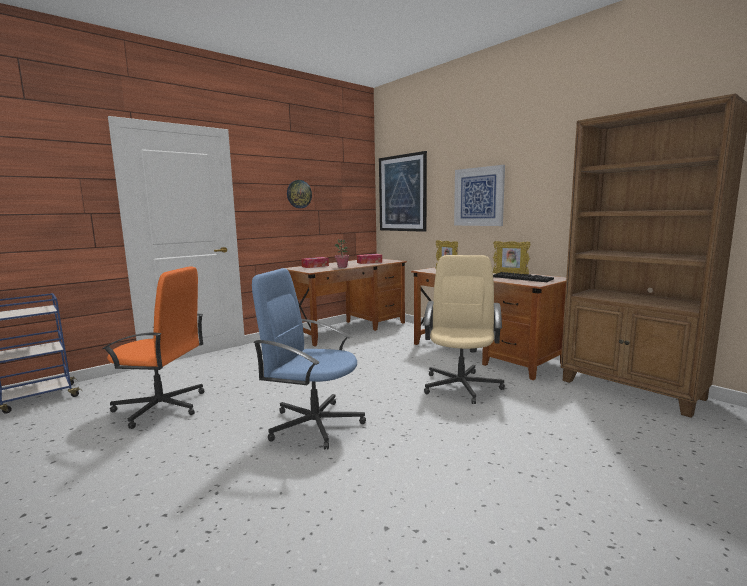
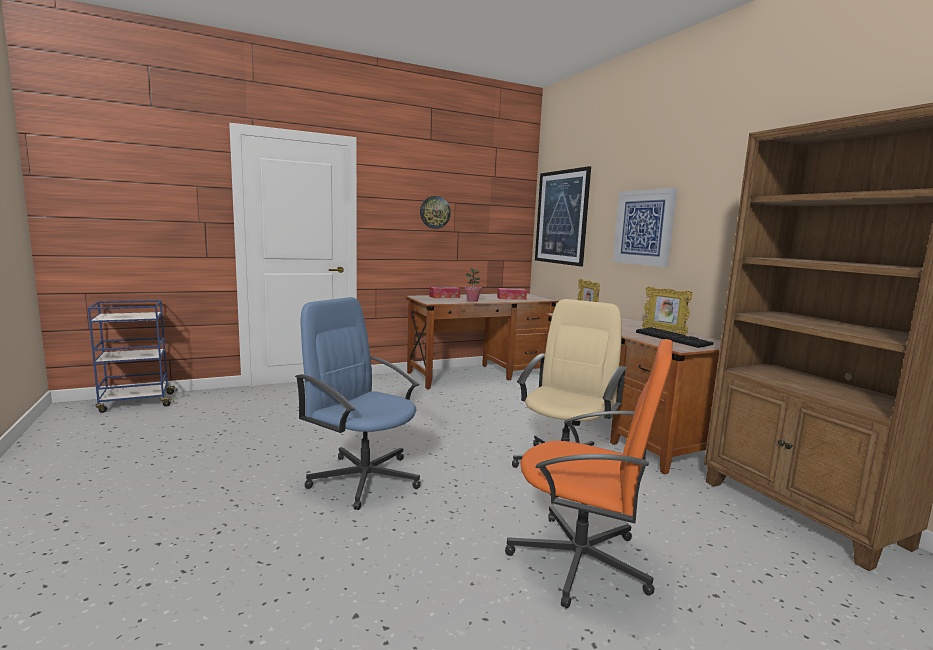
camera: 15 degrees right, 0 degrees up
(161, 407) = (232, 431): orange office chair -> orange office chair (582, 561)

